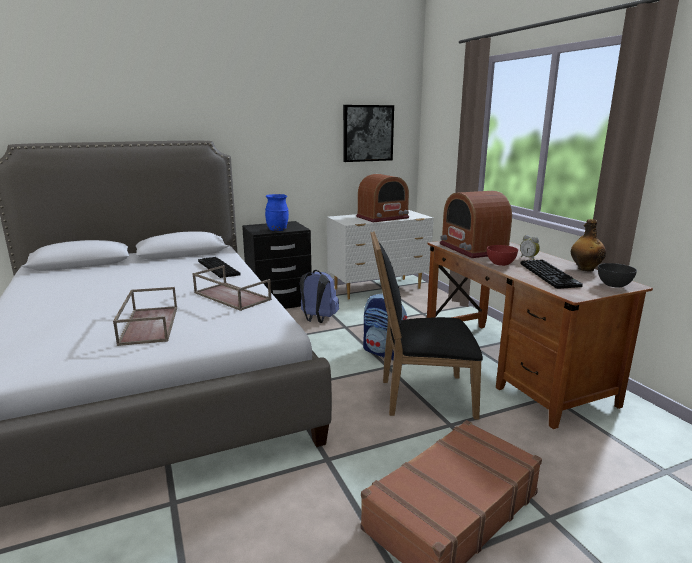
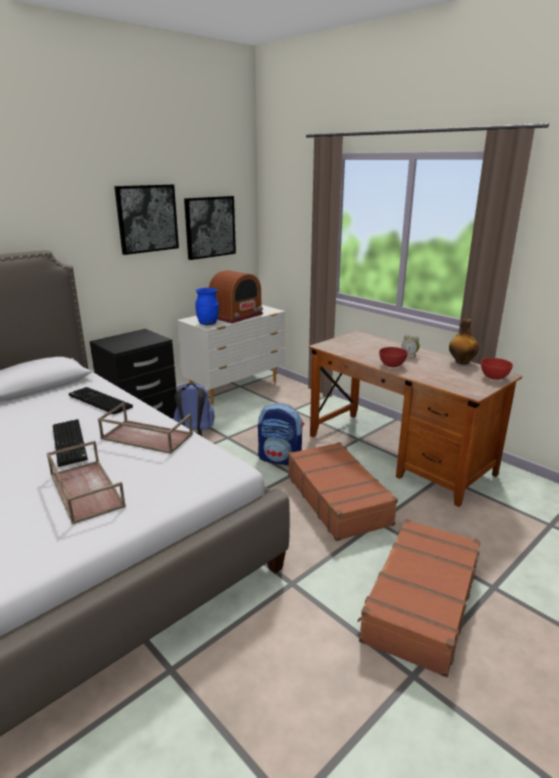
camera: 20 degrees left, 5 degrees up
(277, 230) = (137, 344): blue vase -> blue vase (208, 323)
(305, 121) = (147, 218): none -> picture
(420, 396) = (338, 499): black chair -> brown suitcase
(473, 249) = (355, 349): radio -> none
(550, 275) = (440, 373): keyboard -> keyboard (71, 443)
(613, 285) = (494, 377): grey bowl -> red bowl

